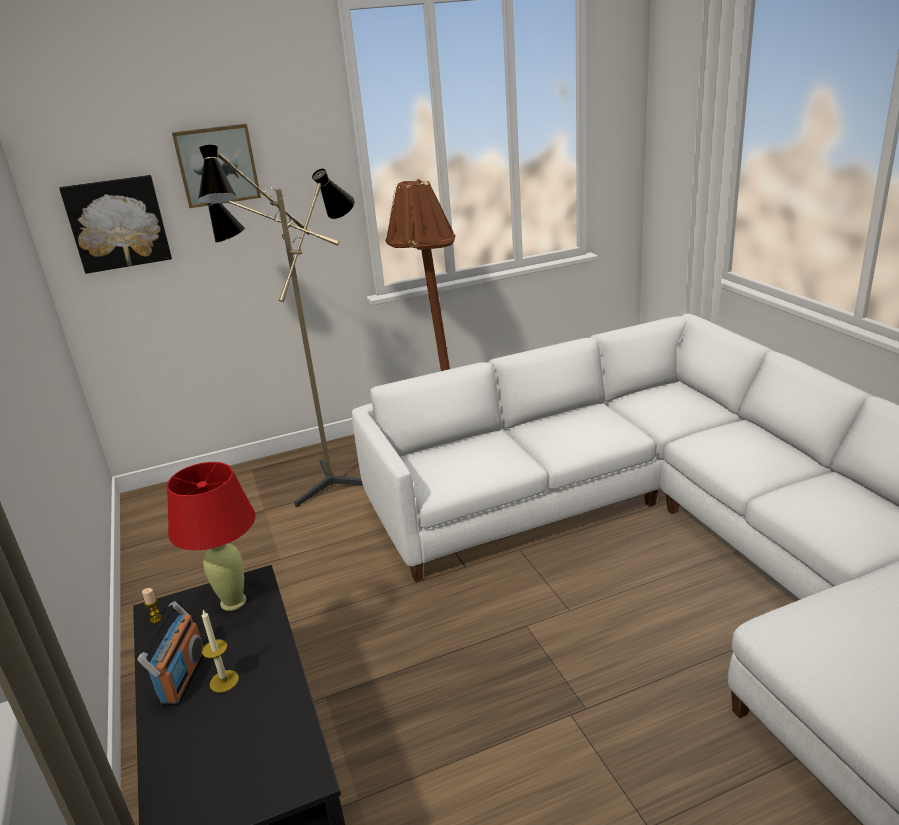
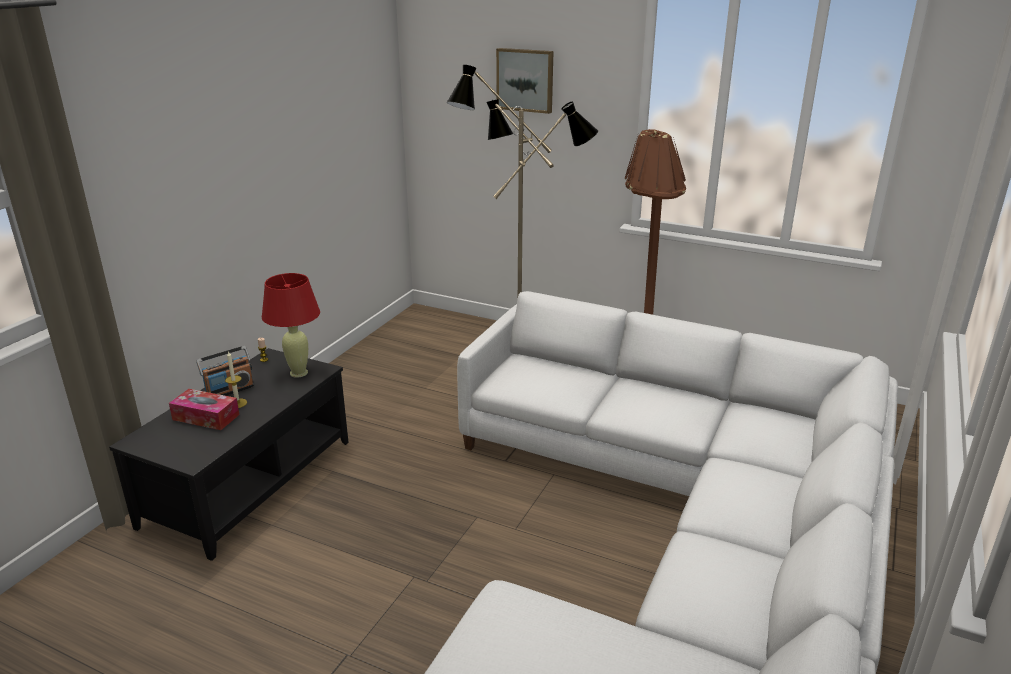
camera: 45 degrees right, 0 degrees up
(117, 223) = (451, 107): picture -> none
(214, 724) = (206, 417): none -> tissue box

